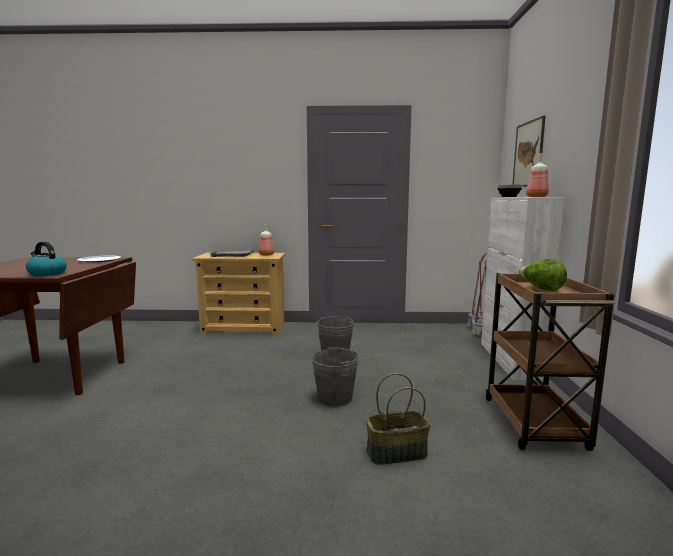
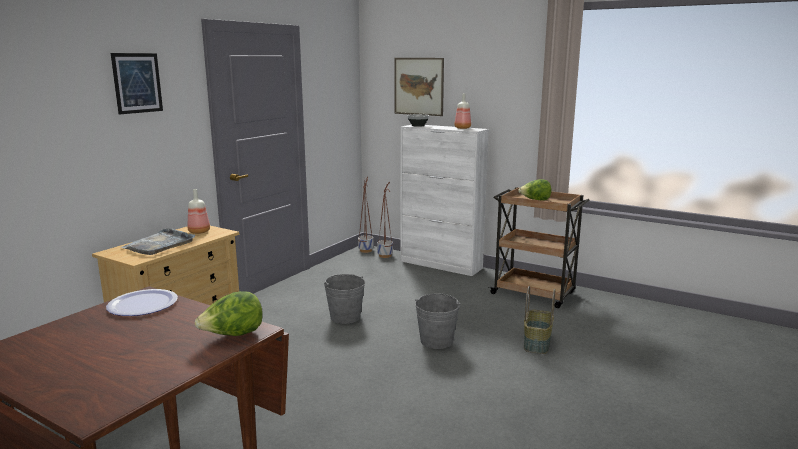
camera: 60 degrees left, 5 degrees up
(47, 273) = (233, 335): kettle -> lettuce
(249, 151) = (137, 83): none -> picture

